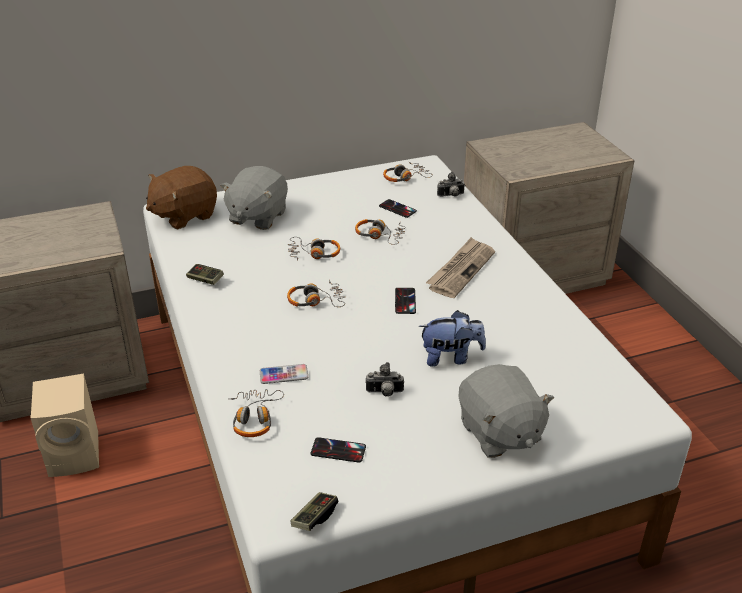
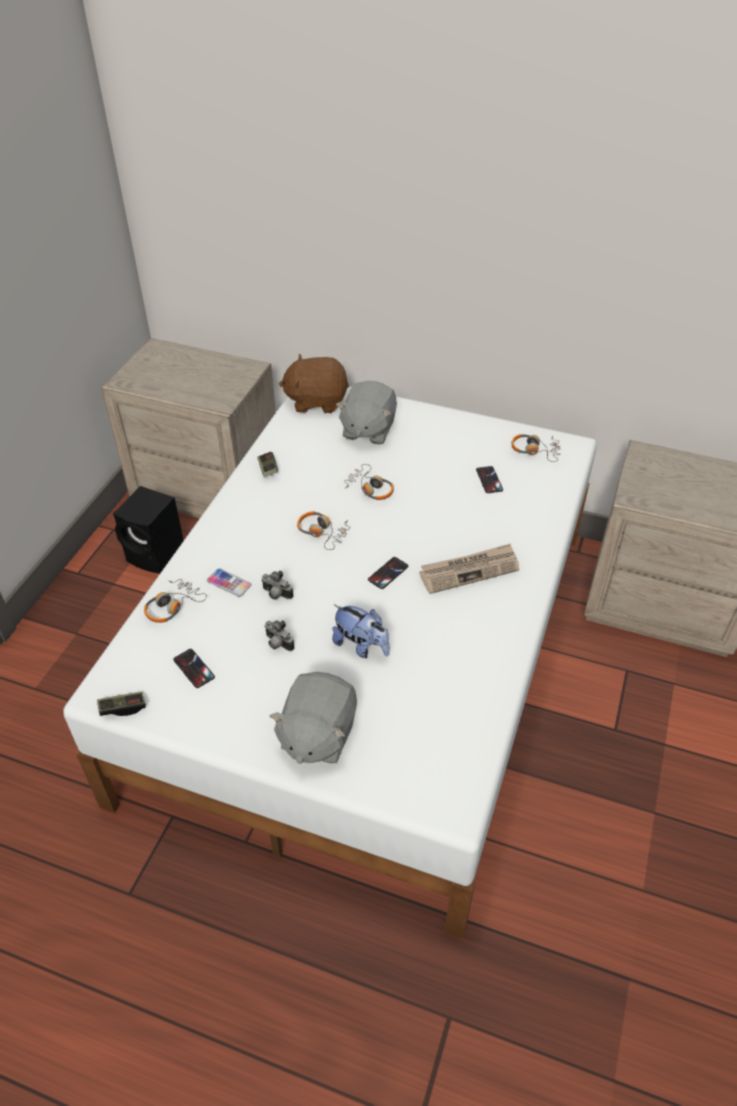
camera: 40 degrees right, 10 degrees up
(76, 454) = (157, 554): beige speaker -> black speaker
(257, 217) = (367, 430): grey plush toy -> grey plush toy turned 45 degrees counterclockwise
(380, 236) = (442, 499): headphones -> none
(451, 196) = (553, 491): camera -> camera (276, 595)

